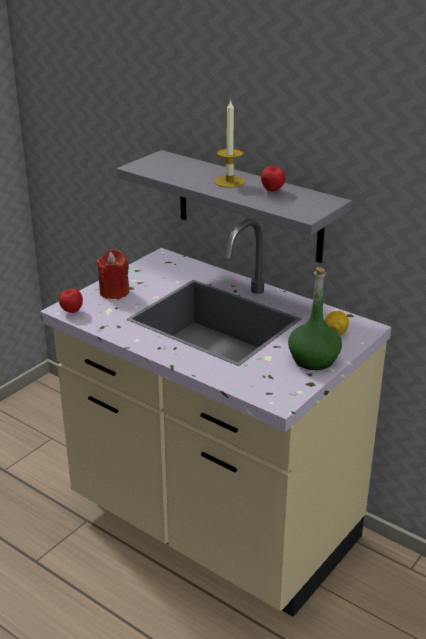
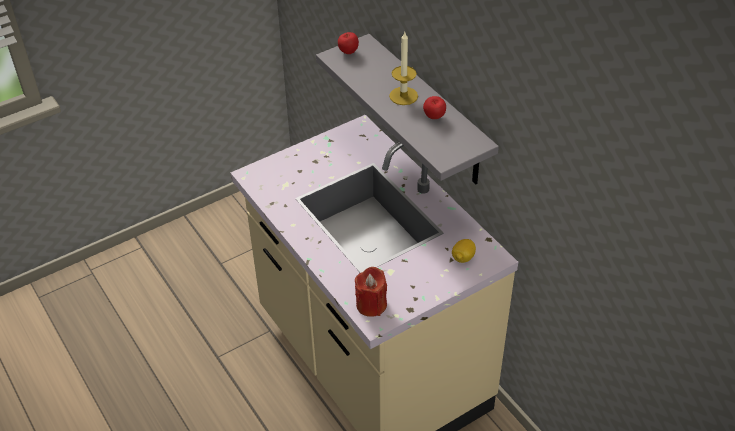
camera: 20 degrees right, 15 degrees up
(71, 311) = (255, 179): apple -> apple (348, 52)
(114, 292) = (299, 163): red candle -> red candle (371, 305)
(314, 359) = (427, 283): green bottle -> none

